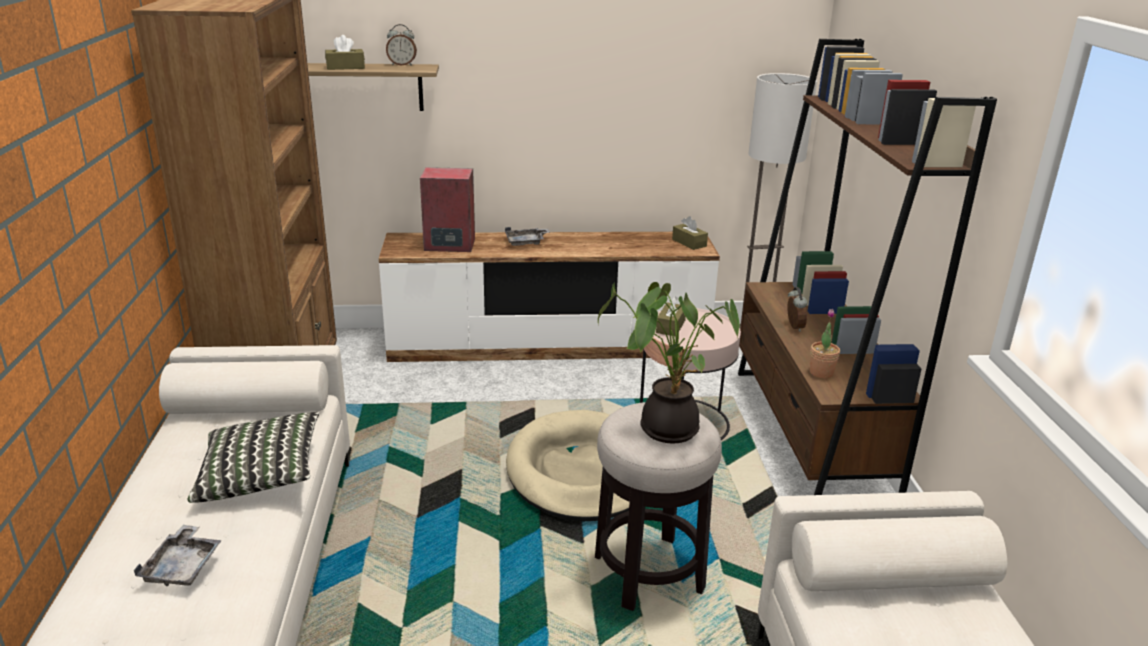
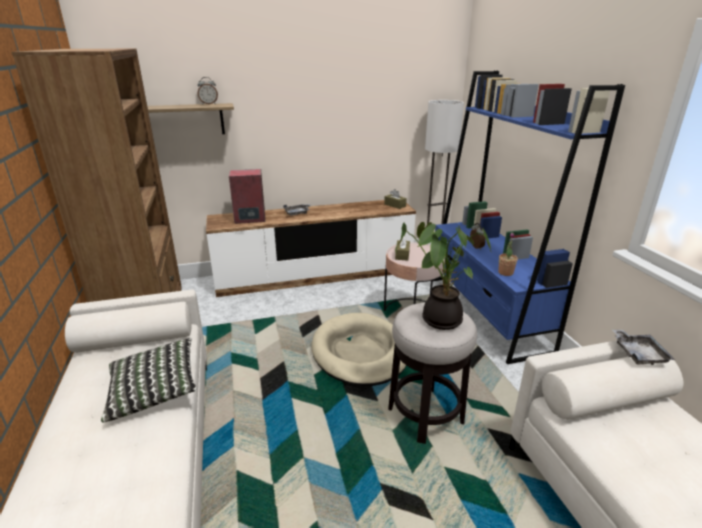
camera: 10 degrees left, 0 degrees up
(183, 566) = (106, 478): grey tray -> grey tray (638, 353)
(345, 67) = (171, 106): brown tissue box -> none
(809, 437) = (486, 312): brown bookcase -> blue bookcase

